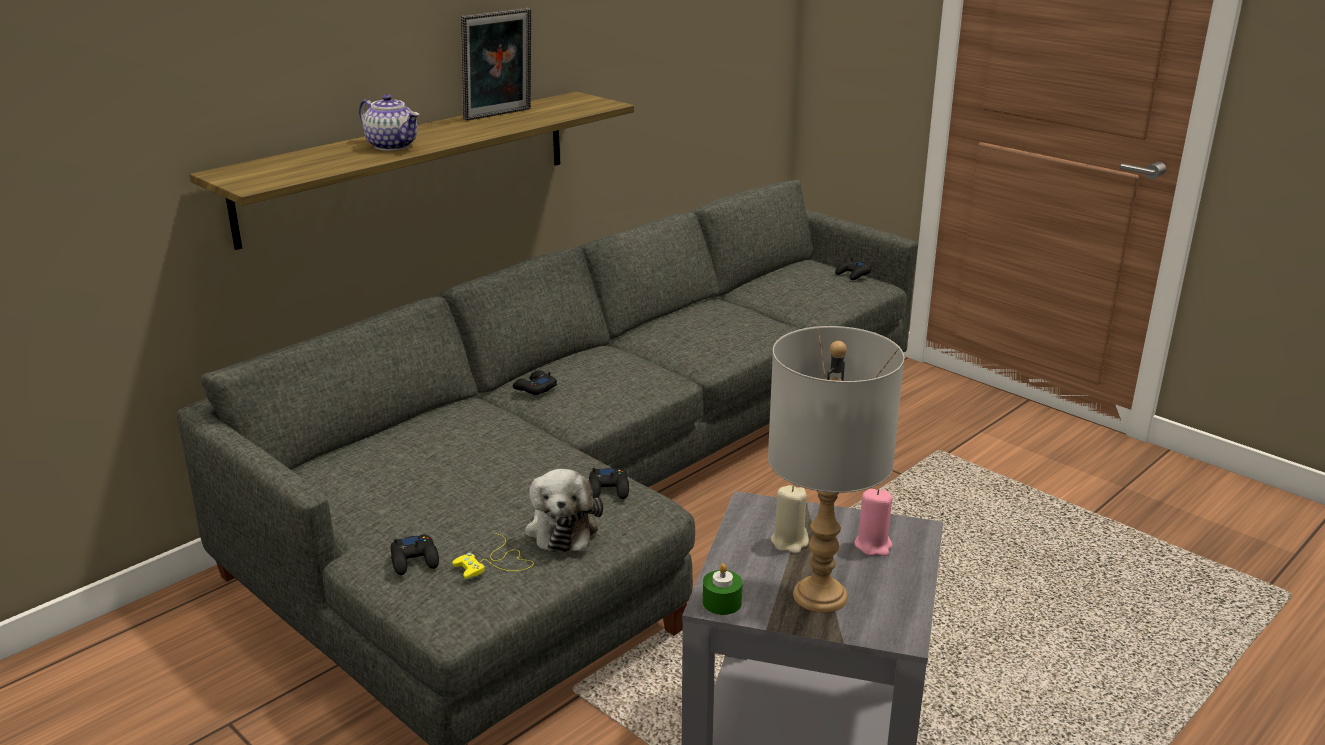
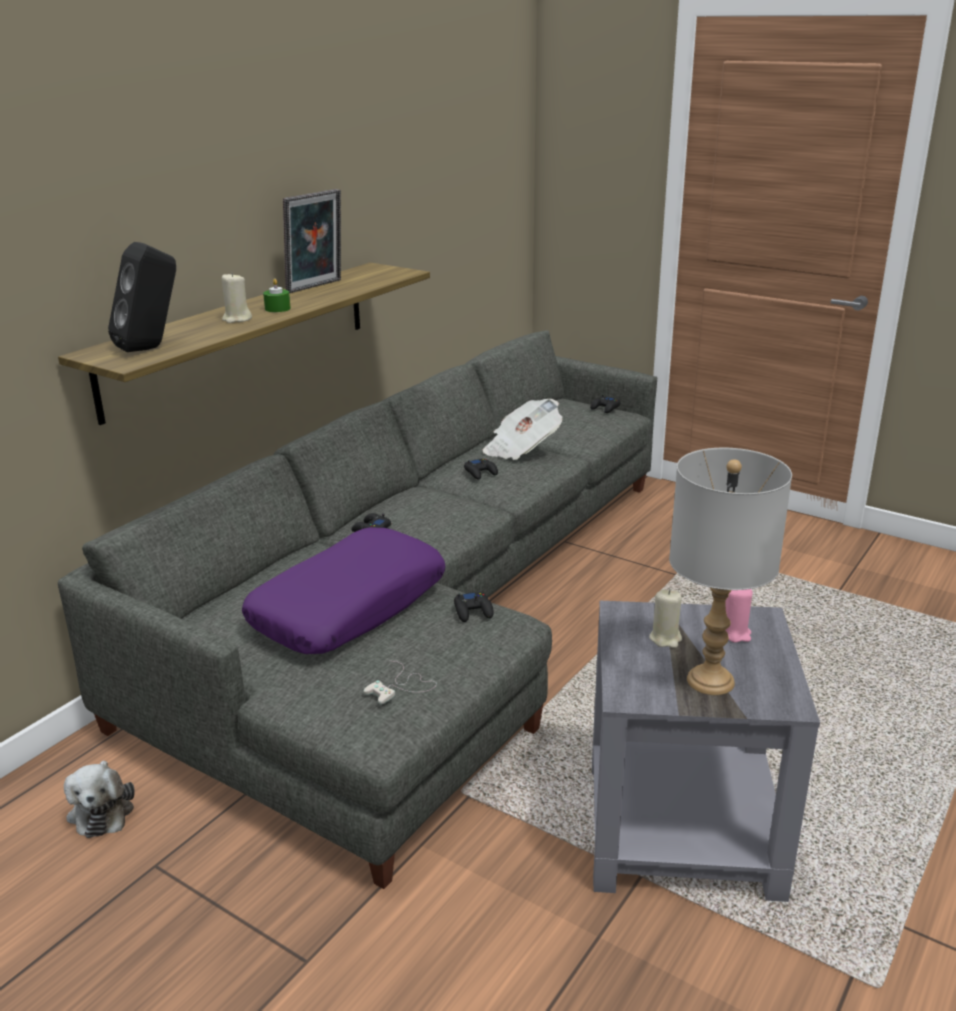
camera: 10 degrees left, 0 degrees up
(286, 171) = (152, 348): none -> black speaker
(393, 146) = (237, 319): teapot -> beige candle
(415, 560) = (326, 693): black game controller -> black game controller (481, 472)
(475, 470) = (348, 607): none -> purple pillow
(495, 563) = (401, 687): yellow game controller -> white game controller
(562, 528) = (446, 649): plush toy -> plush toy (102, 810)
(722, 602) = (632, 696): green candle -> green candle (277, 308)
(736, 313) = (521, 449): none -> newspaper

